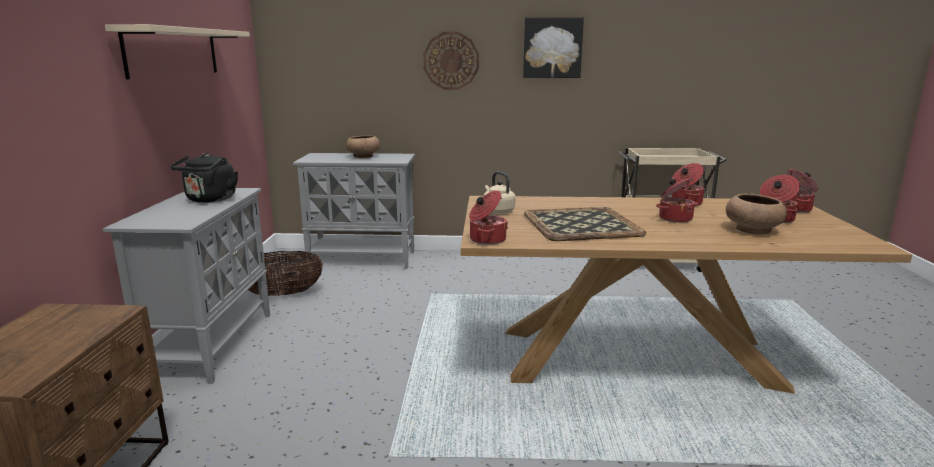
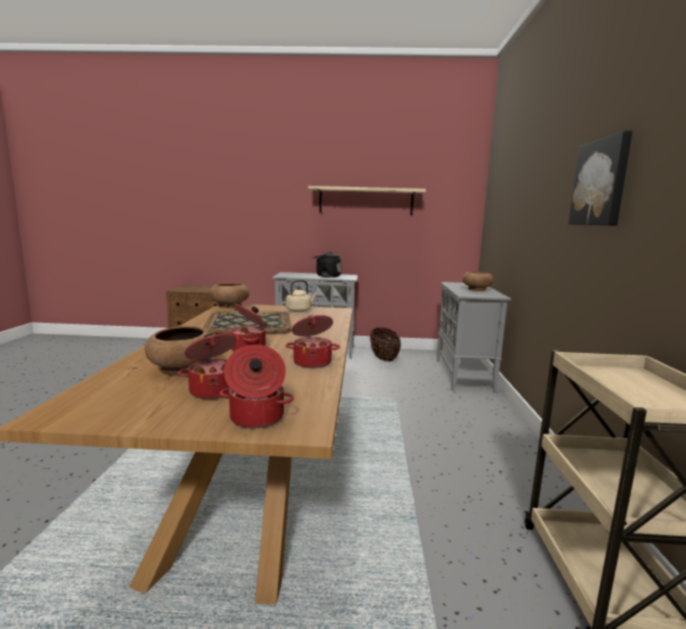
camera: 90 degrees right, 5 degrees down
(451, 61) = (540, 206): wall clock -> none
(486, 239) = (229, 306): cooking pot -> brown bowl

